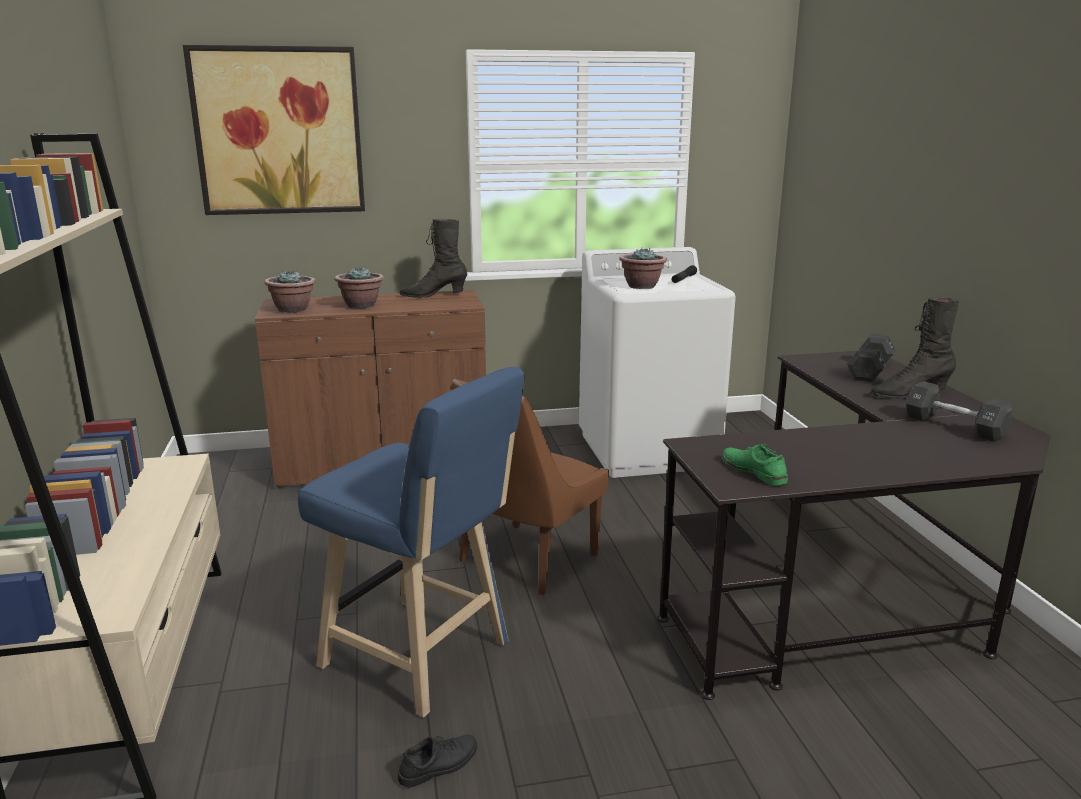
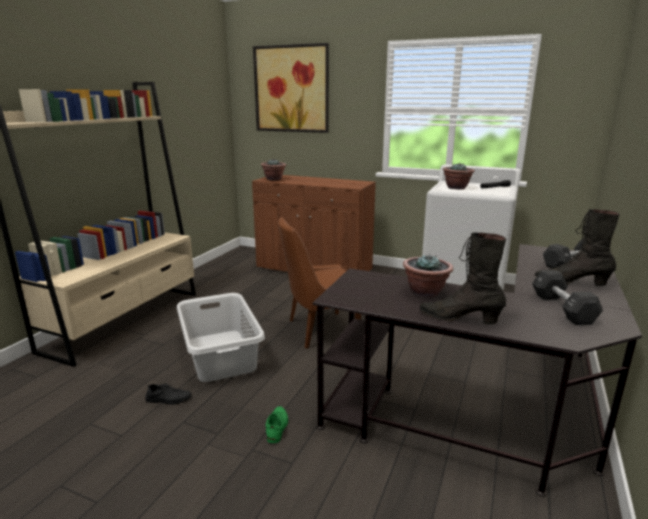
camera: 35 degrees right, 0 degrees up
(361, 306) = (305, 181): potted plant -> potted plant (425, 292)
(423, 658) = (220, 355): blue stool -> grey laundry basket
(433, 295) = (349, 181): black boot -> black boot (459, 319)
(753, 471) = (362, 294): green shoe -> green shoe (277, 427)

